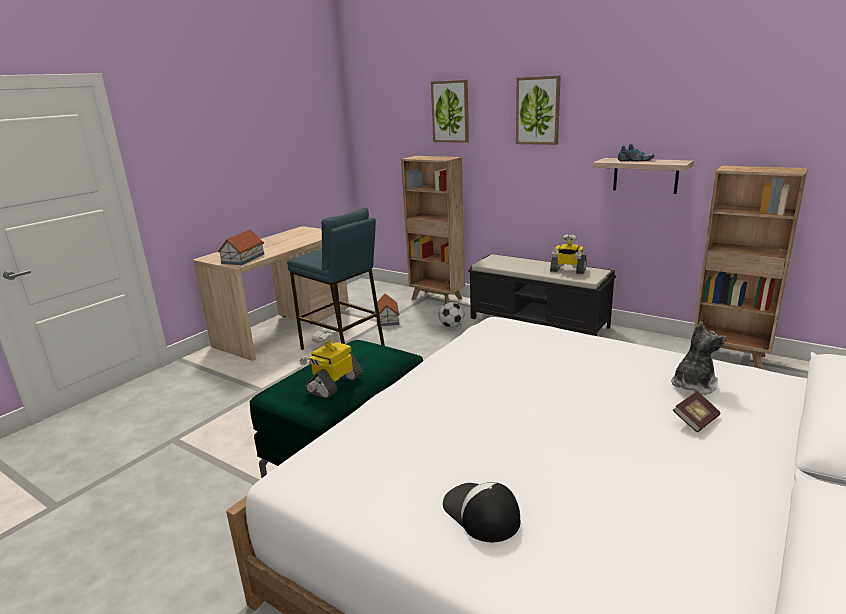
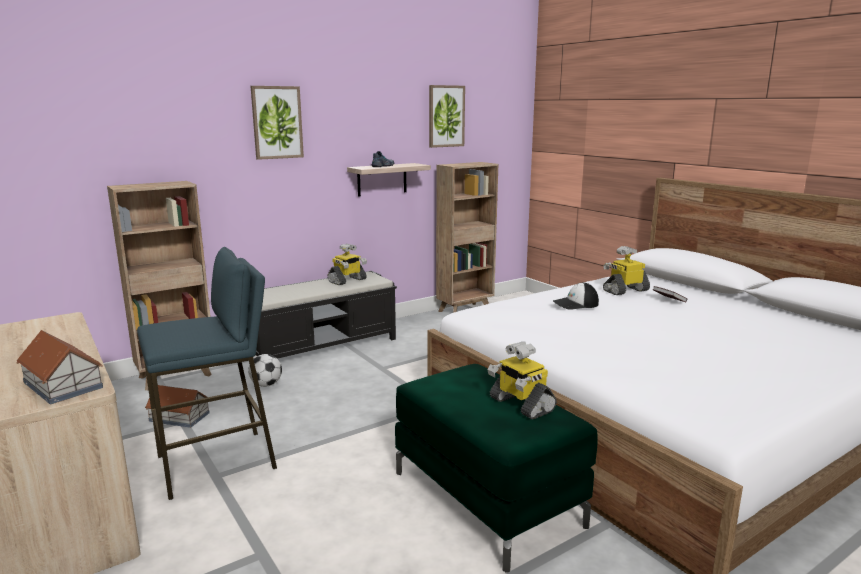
camera: 70 degrees left, 5 degrees down
(450, 111) = (157, 123): picture -> picture (446, 116)
(480, 513) = (773, 366): cap -> cap (575, 304)
(693, 384) = (625, 290): plush toy -> toy robot

